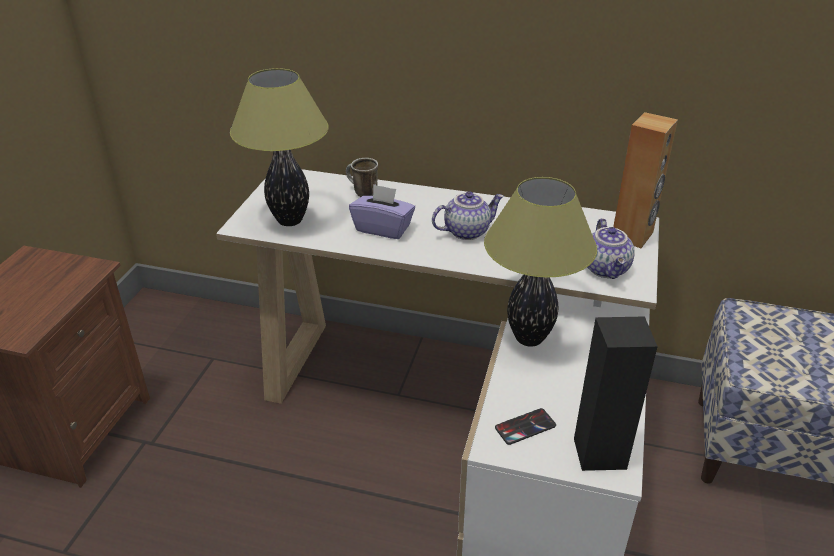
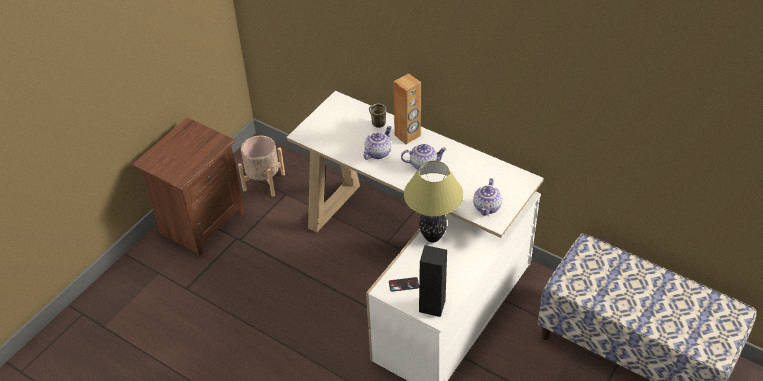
camera: 20 degrees right, 10 degrees up
(172, 349) = (264, 182): none -> beige planter
(290, 220) = (328, 135): table lamp -> none
(383, 228) = (377, 152): purple tissue box -> teapot
(632, 236) = (518, 188): brown speaker -> brown speaker (407, 135)

